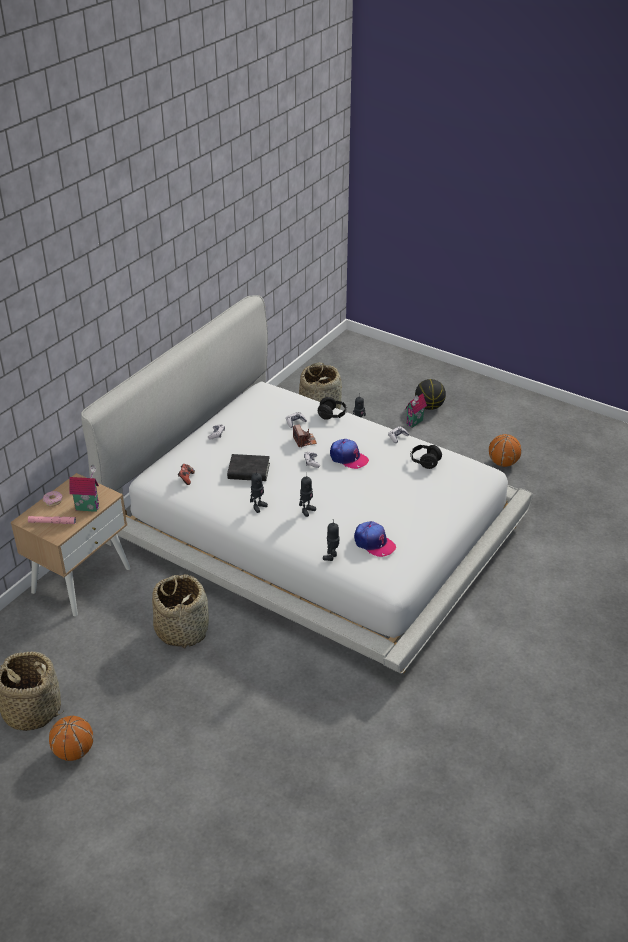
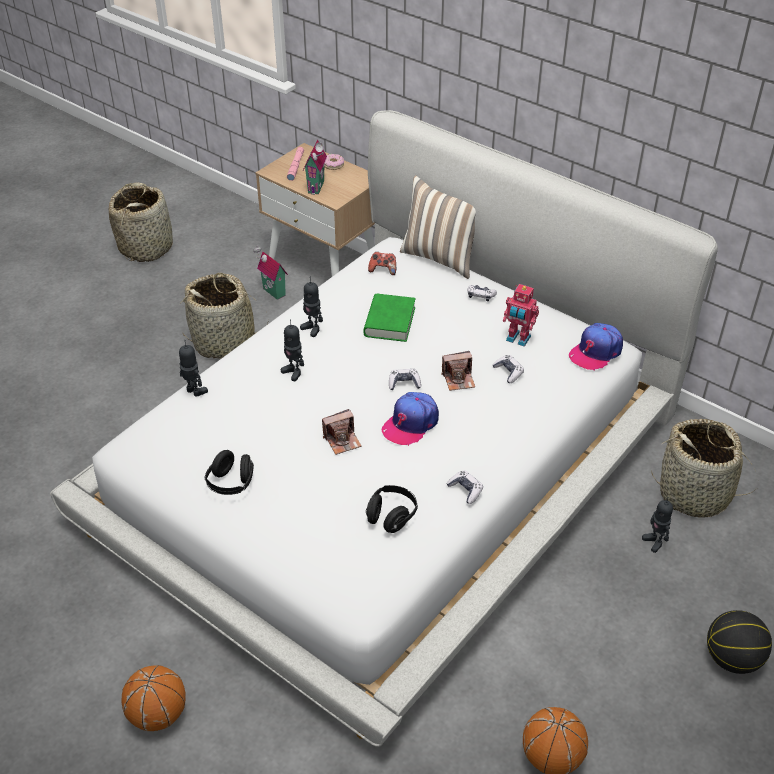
camera: 95 degrees right, 5 degrees up
(74, 752) = (84, 274): basketball -> basketball (158, 714)
(168, 454) = (441, 258): none -> pillow
(248, 471) = (389, 322): black book -> green book
(262, 419) = (517, 339): none -> toy robot
(332, 415) = (529, 415): black headphones -> black headphones (231, 483)
(368, 484) = (342, 440): none -> camera
(374, 543) = (207, 434): cap -> cap (595, 352)
(415, 423) = (672, 628): toy house -> toy house (272, 292)

